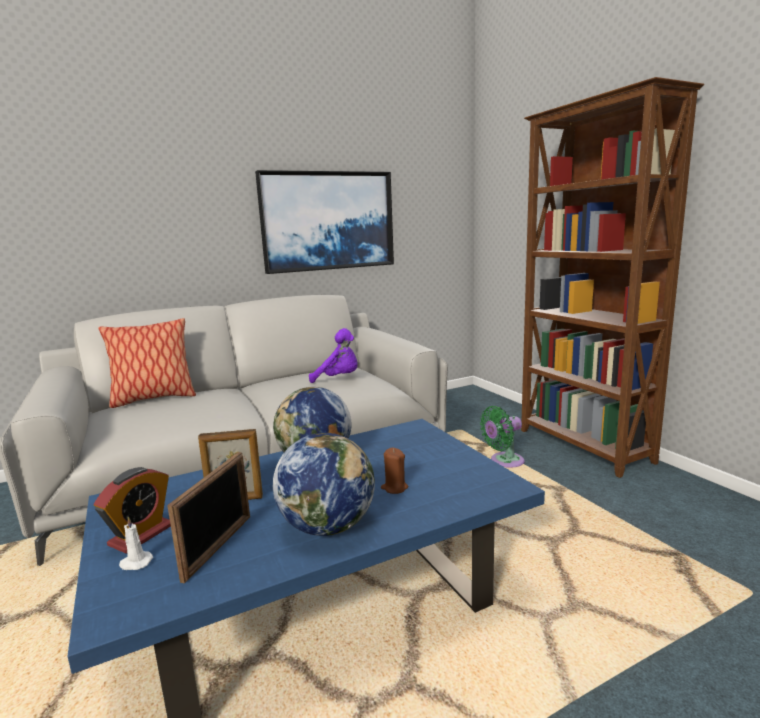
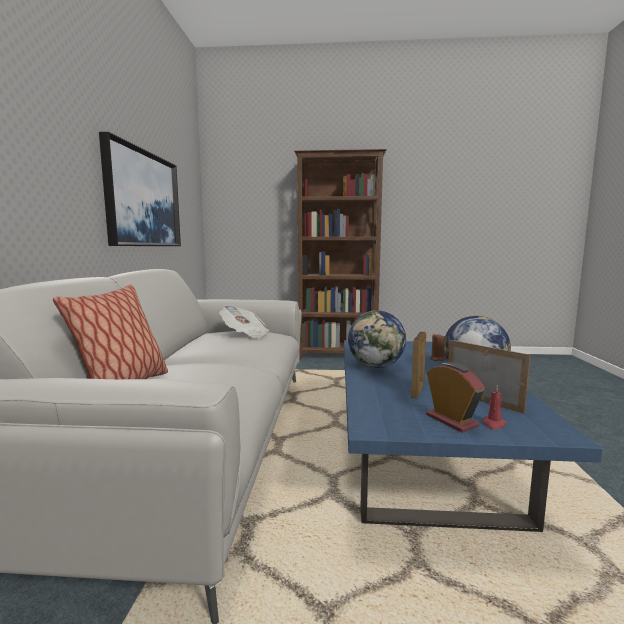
camera: 60 degrees left, 5 degrees down
(135, 563) = (493, 424): white candle -> red candle
(339, 379) = (245, 335): purple plush toy -> newspaper
(504, 462) = (327, 373): green fan -> none

